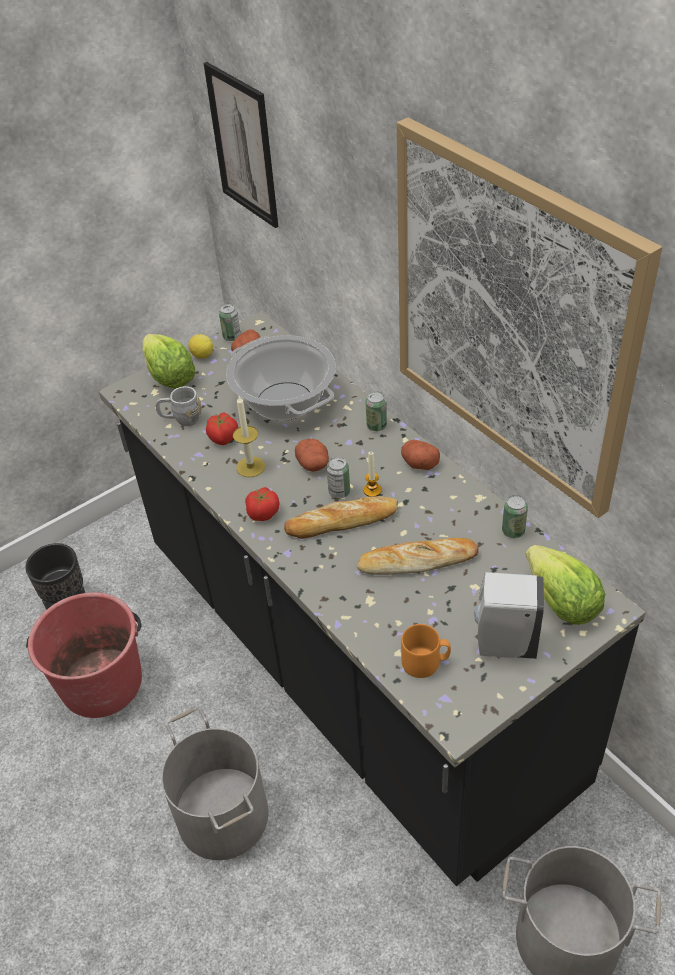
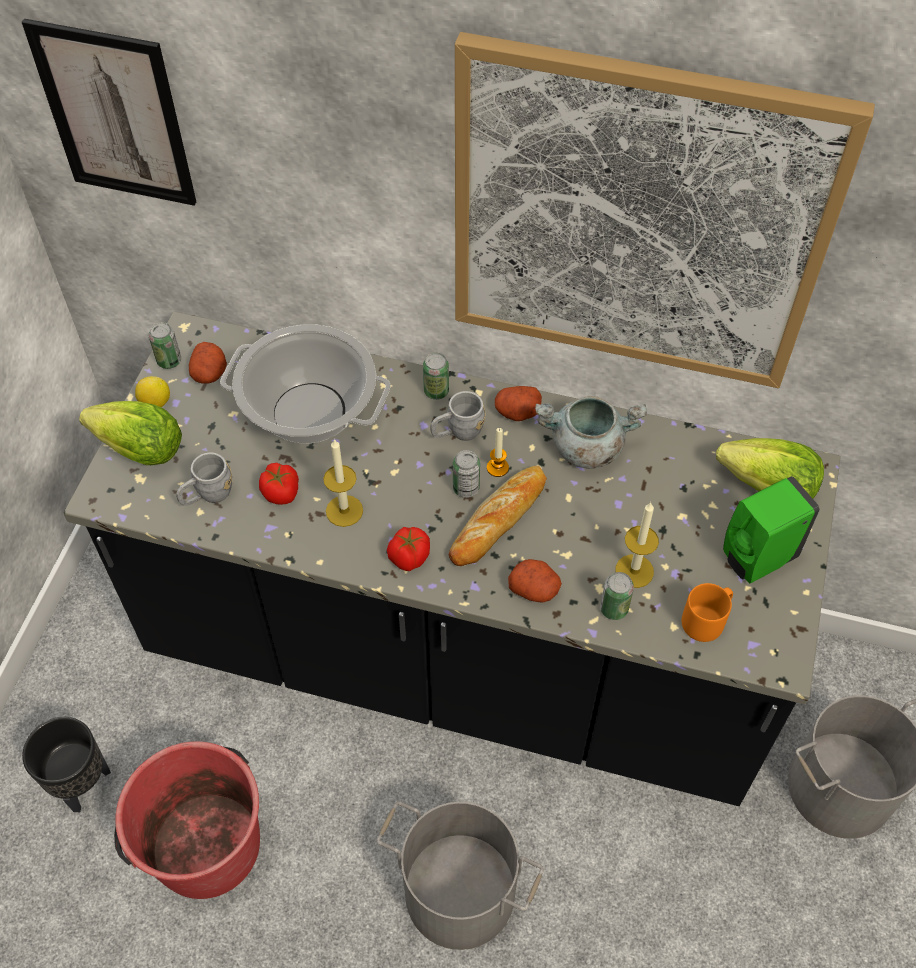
camera: 40 degrees left, 10 degrees up
(313, 464) = (410, 471): potato -> potato (535, 588)
(366, 456) = (457, 432): none -> grey mug
(404, 602) = (634, 571): none -> candle
(417, 561) = (608, 520): bread -> none
(446, 508) = (586, 448): none -> grey cooking pot
(503, 644) = (755, 559): white soap dispenser -> green soap dispenser
(513, 531) = (667, 438): can -> can (614, 609)

